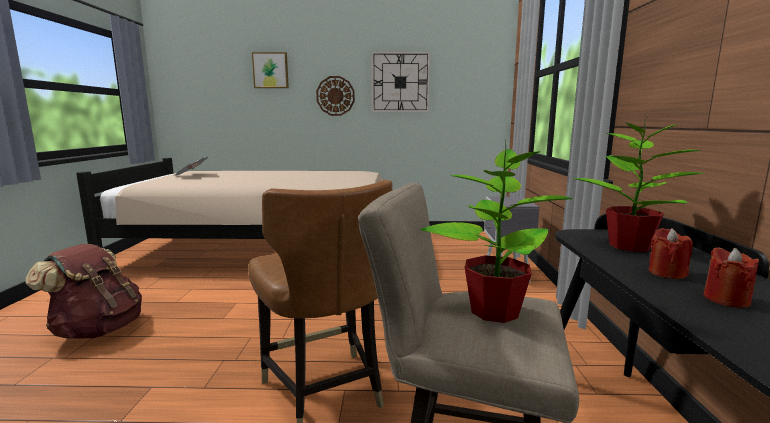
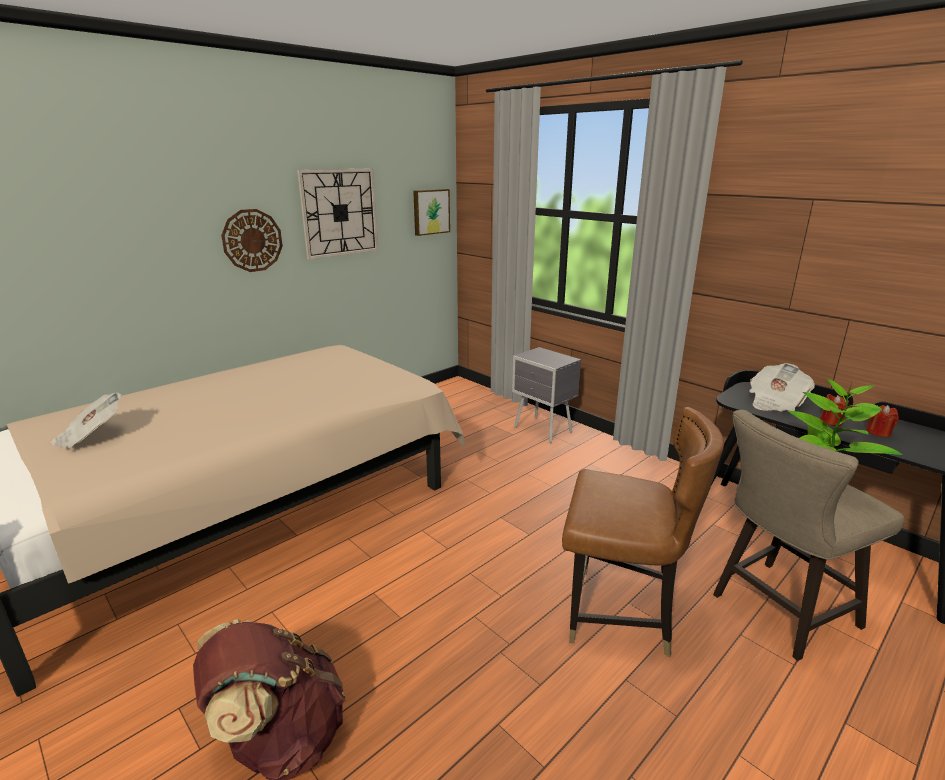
camera: 45 degrees left, 10 degrees up
(271, 70) = (132, 206): picture -> picture (430, 211)
(631, 246) = (775, 402): potted plant -> newspaper

